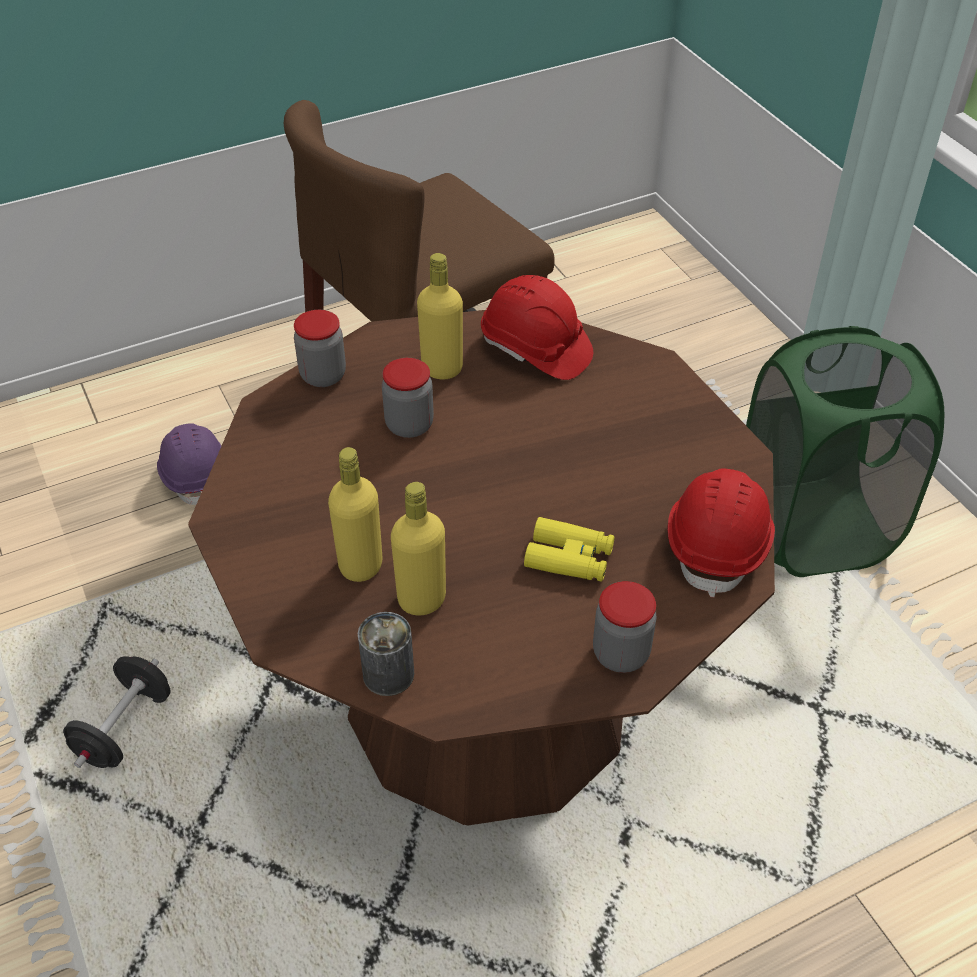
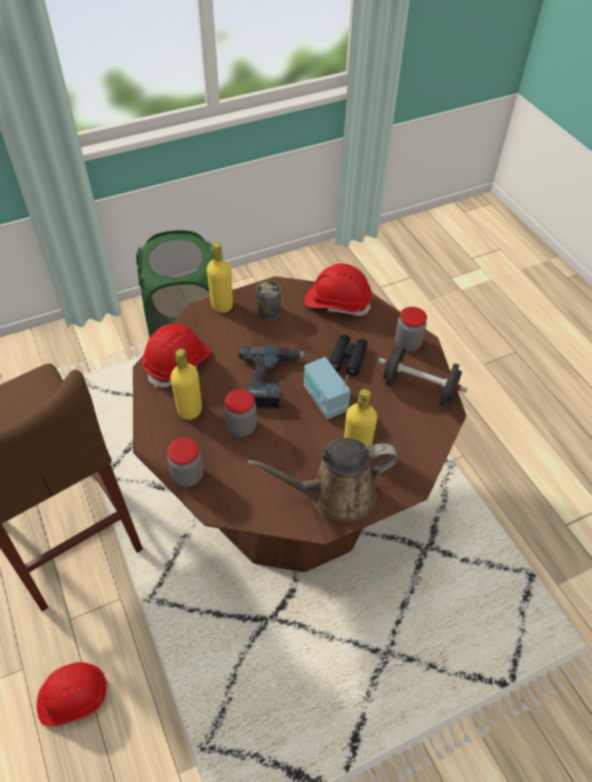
camera: 90 degrees left, 5 degrees up
(124, 728) = (310, 713): black dumbbell -> black dumbbell (419, 388)
(196, 474) = (73, 697): purple hard hat -> red hard hat
(272, 536) = (335, 495): none -> brown watering can
(388, 674) = (429, 434): can -> can (269, 311)
(421, 599) = (379, 420): yellow bottle -> yellow bottle (222, 305)
(467, 524) = (324, 400): none -> radio
(508, 455) = (271, 380): none -> power drill
(569, 558) = (348, 358): yellow binoculars -> black binoculars

